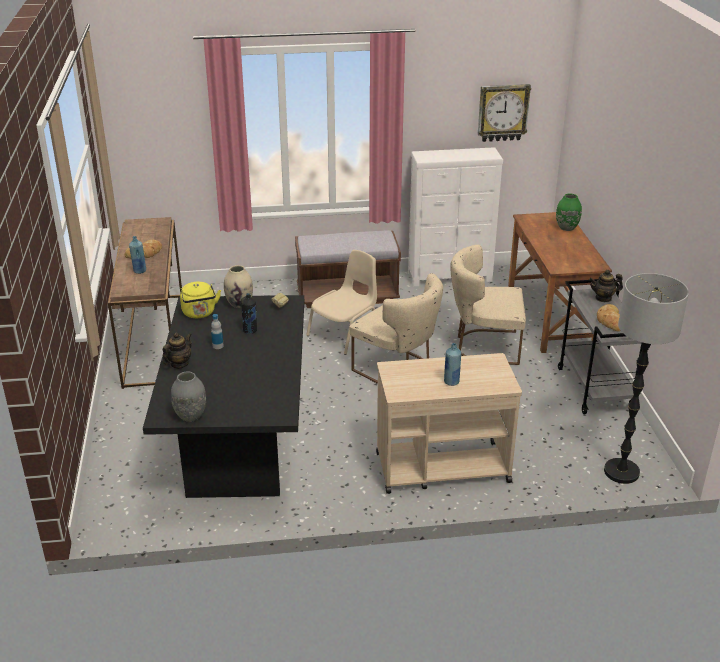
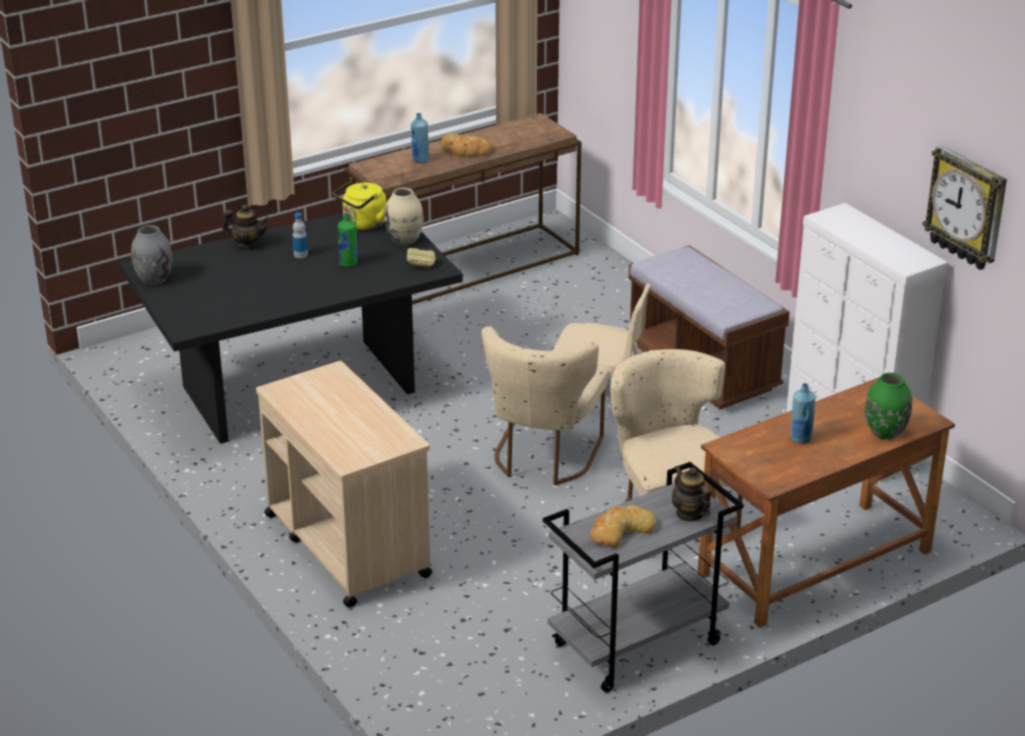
camera: 65 degrees right, 0 degrees up
(250, 330) = (348, 263): black bottle -> green bottle
(451, 382) = (329, 420): blue bottle -> blue bottle (800, 438)
(621, 472) = (435, 704): floor lamp -> none

